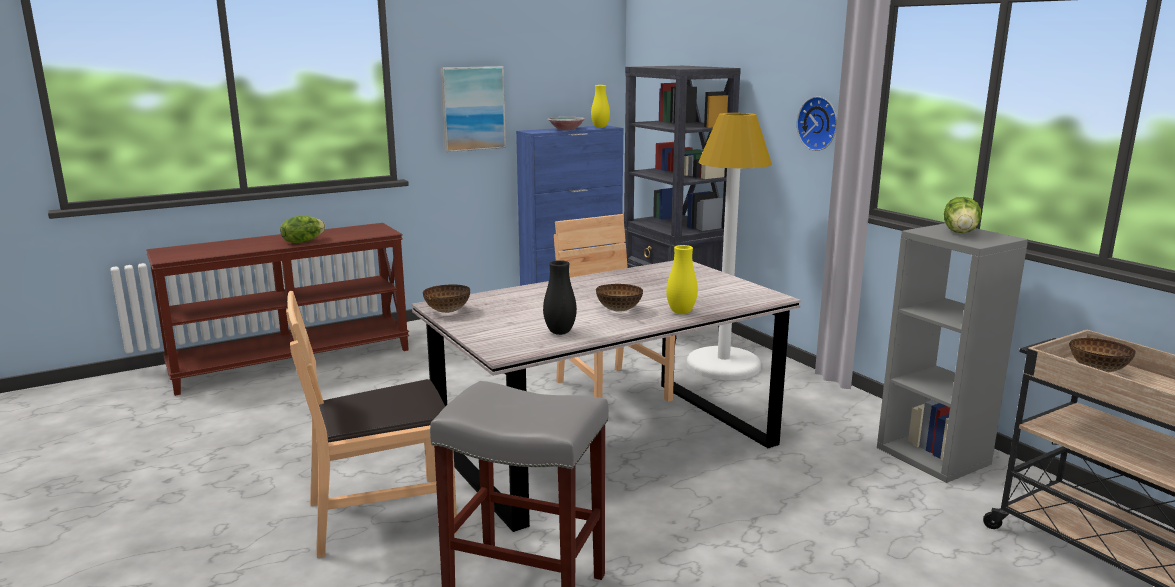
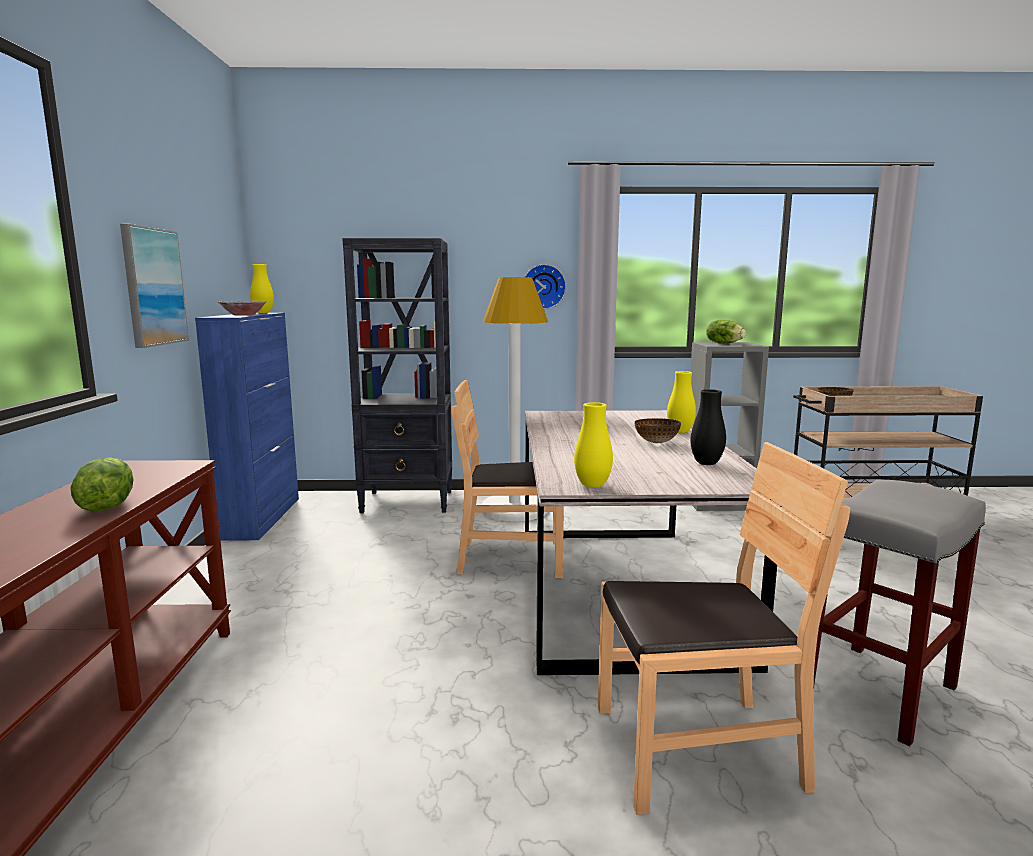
camera: 60 degrees left, 5 degrees down
(382, 515) = (696, 749): brown chair -> brown chair turned 105 degrees counterclockwise
(447, 311) = (592, 486): bowl -> yellow vase

